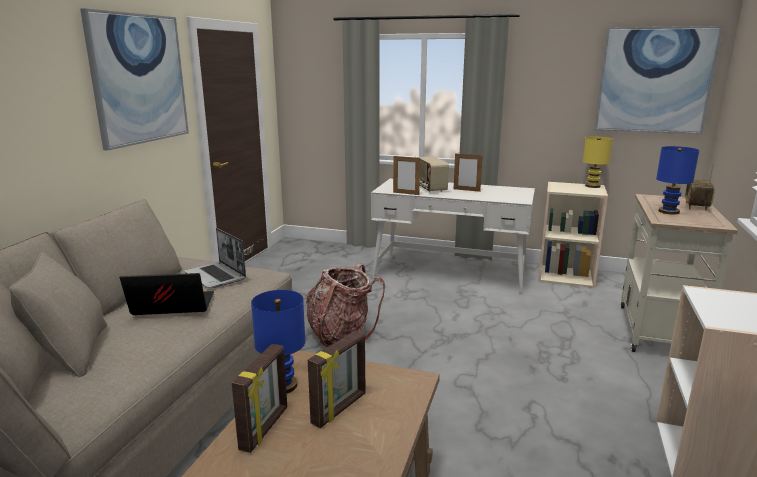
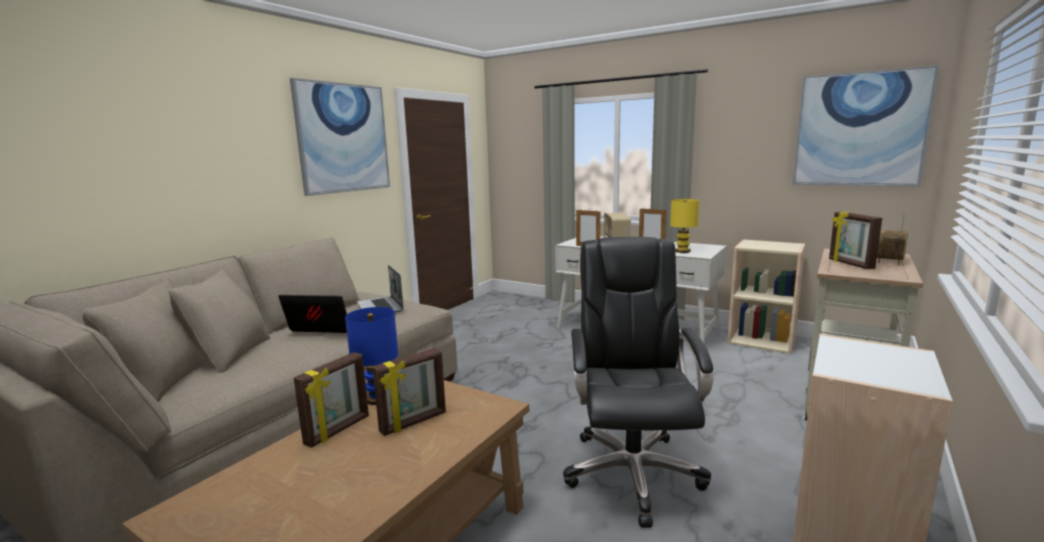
camera: 15 degrees right, 5 degrees down
(341, 335) = (501, 375): backpack -> none
(511, 420) = (632, 471): none -> black office chair
(592, 186) = (790, 244): yellow table lamp -> yellow table lamp (682, 251)
(669, 211) = (850, 264): blue table lamp -> picture frame

